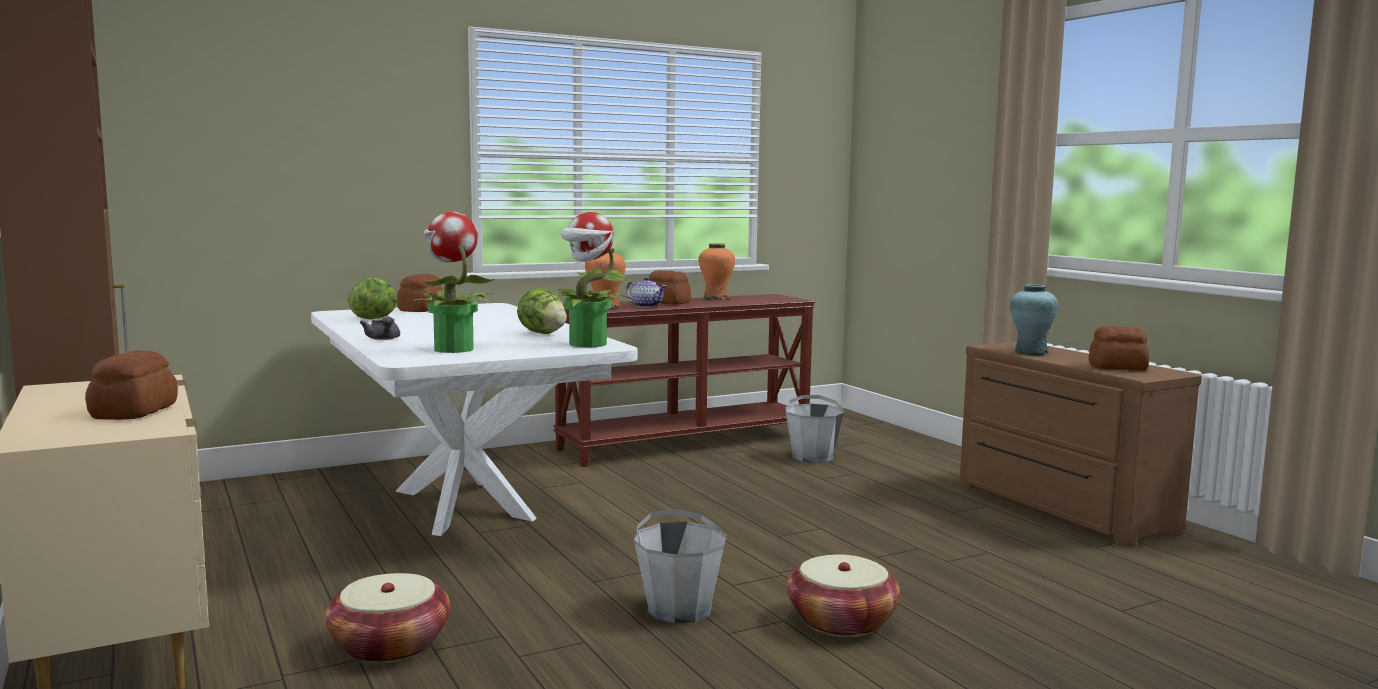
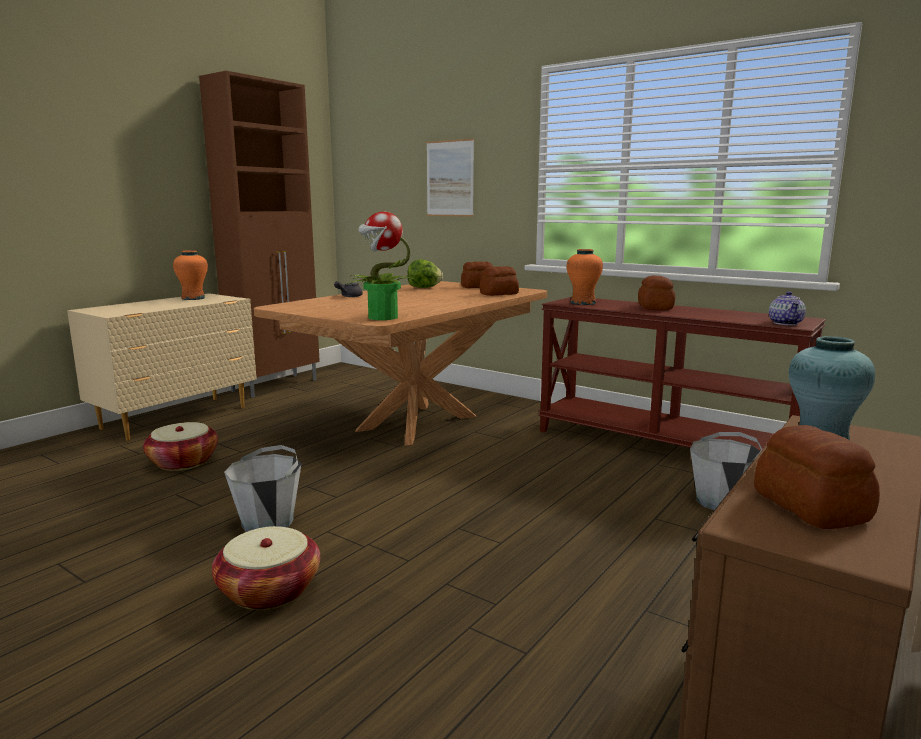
camera: 65 degrees right, 5 degrees up
(132, 412) = (152, 307): bread -> bread (498, 294)
(322, 157) = (450, 178): none -> picture
(452, 349) = (326, 306): potted plant -> none
(462, 505) = (416, 423): white dining table -> brown dining table
(542, 333) = (416, 308): lettuce -> none
(646, 306) = (617, 307): teapot -> teapot (785, 323)
(716, 298) = (724, 311): orange vase -> orange vase (193, 298)

